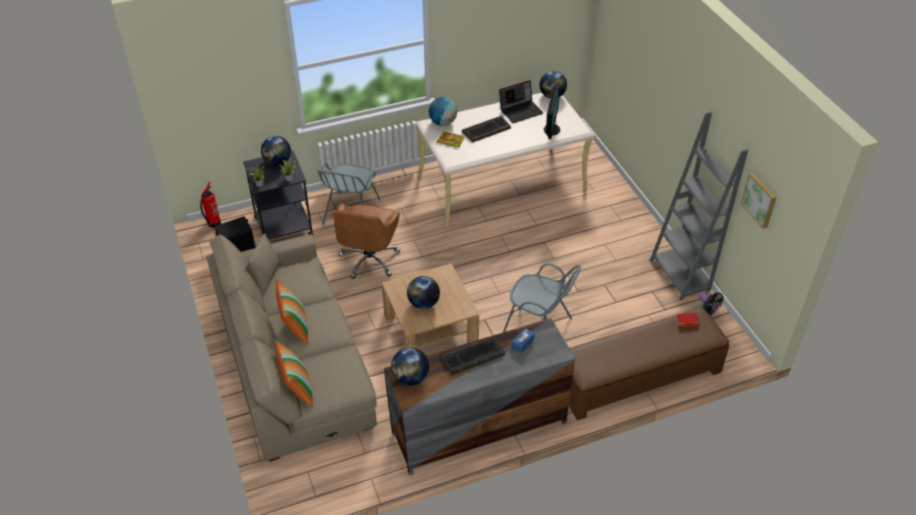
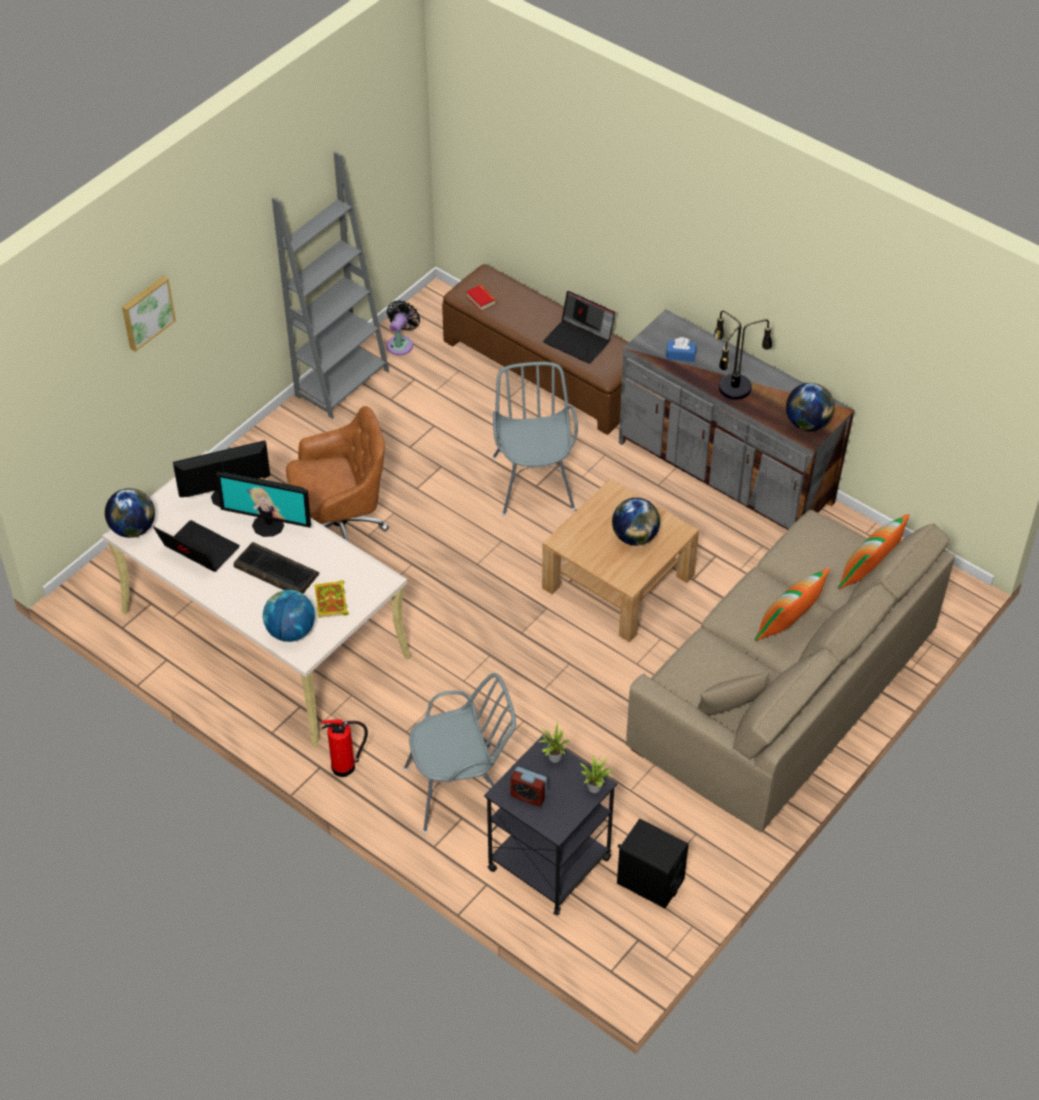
camera: 120 degrees left, 5 degrees up
(213, 224) = (611, 966): fire extinguisher -> fire extinguisher (346, 767)
(277, 162) = (528, 796): globe -> alarm clock
(369, 260) = (542, 712): brown office chair -> brown office chair (340, 529)
(472, 357) = (734, 387): keyboard -> table lamp
(520, 137) = (268, 525): none -> monitor
(615, 355) = (579, 340): none -> laptop
(760, 200) = (365, 170): picture -> picture (146, 312)

